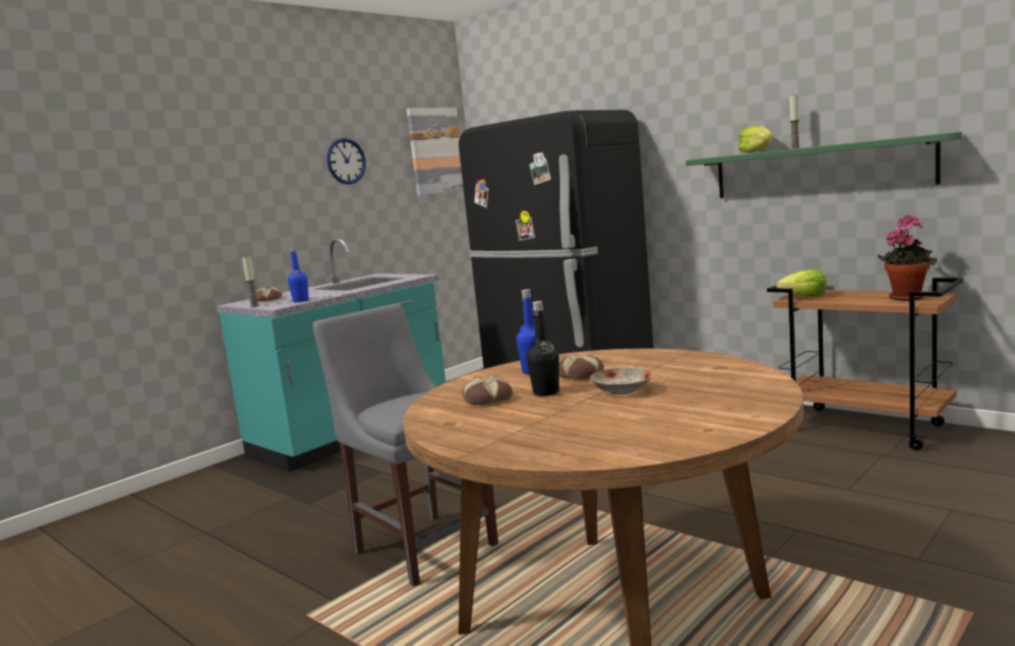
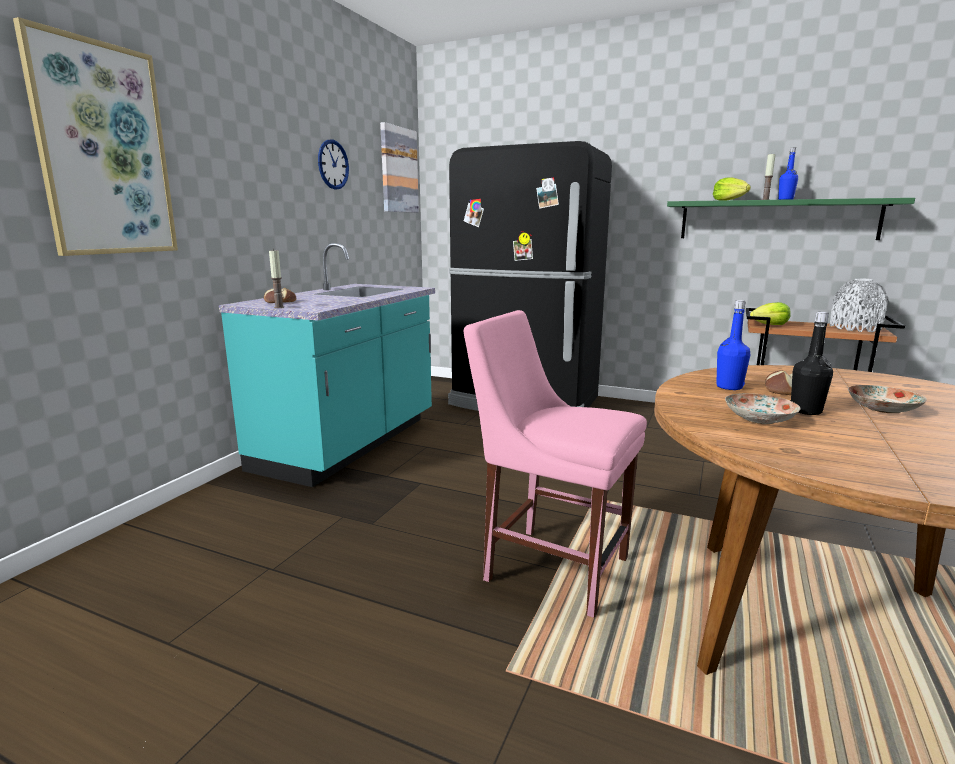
camera: 20 degrees left, 5 degrees up
(110, 192) = (104, 151): none -> picture
(301, 301) = (331, 304): blue bottle -> blue bottle (785, 199)
(422, 546) = (550, 566): grey chair -> pink chair
(488, 399) = (760, 419): bread -> plate
(907, 297) = (854, 328): potted plant -> grey vase

